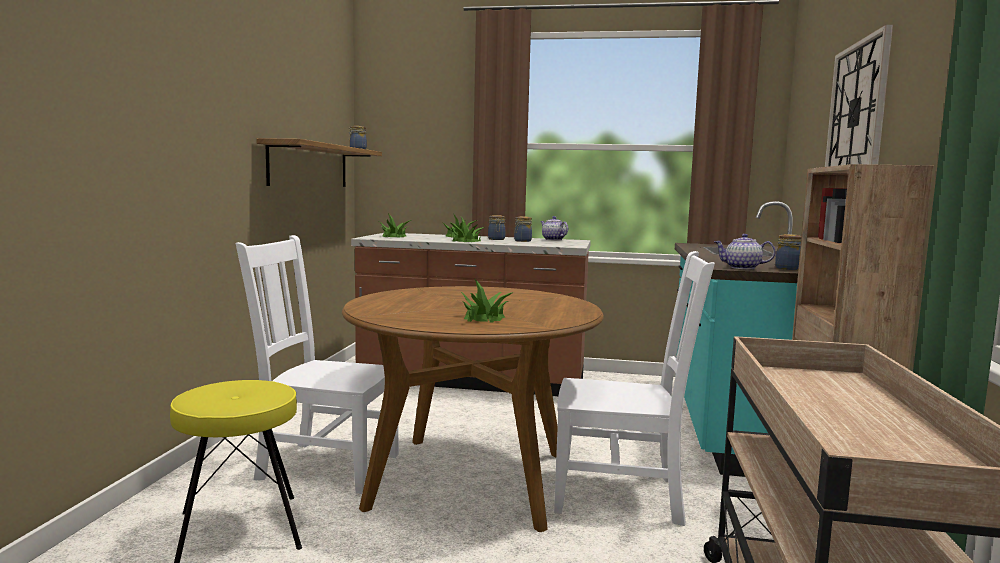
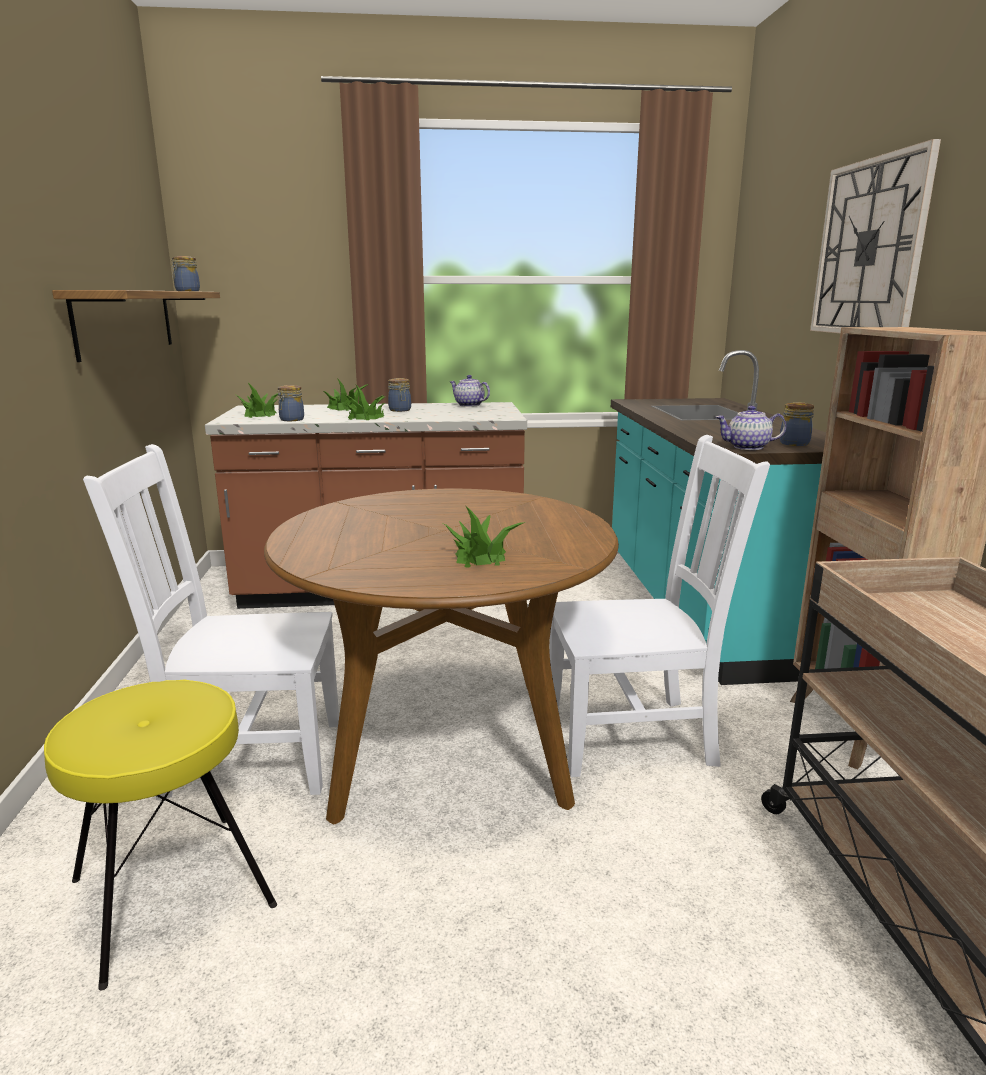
camera: 15 degrees left, 10 degrees up
(522, 241) = (435, 411): jar -> jar (291, 420)

